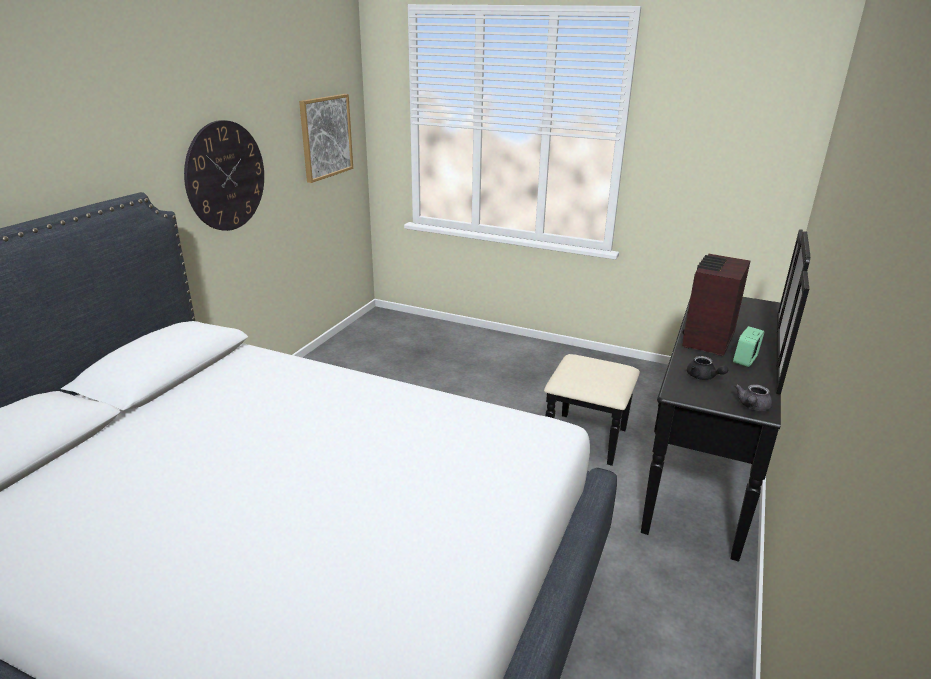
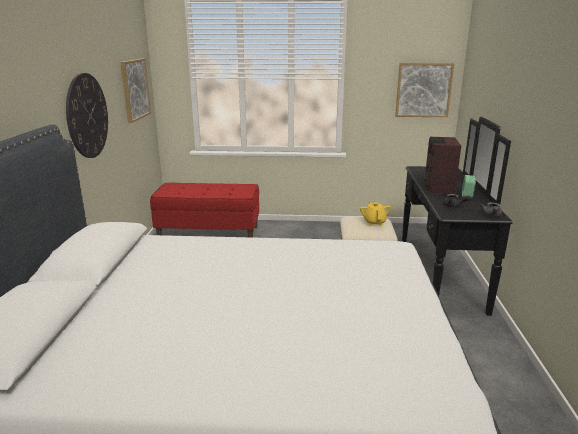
camera: 20 degrees left, 5 degrees down
(413, 338) = (209, 233): none -> red bench
(605, 372) = (374, 222): none -> yellow teapot
(753, 168) = (423, 90): none -> picture

